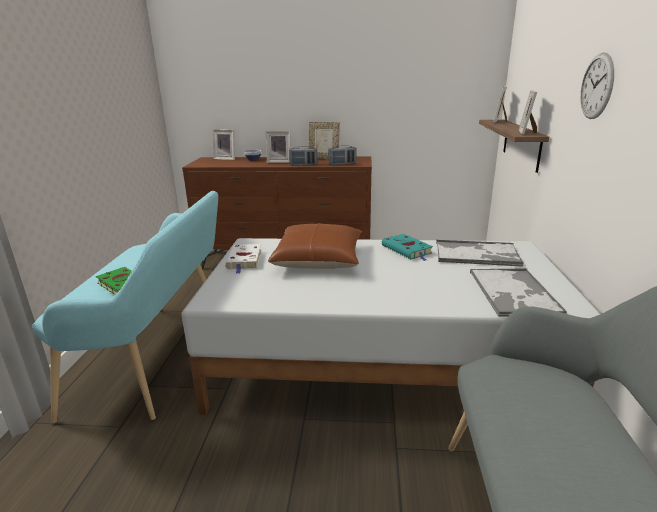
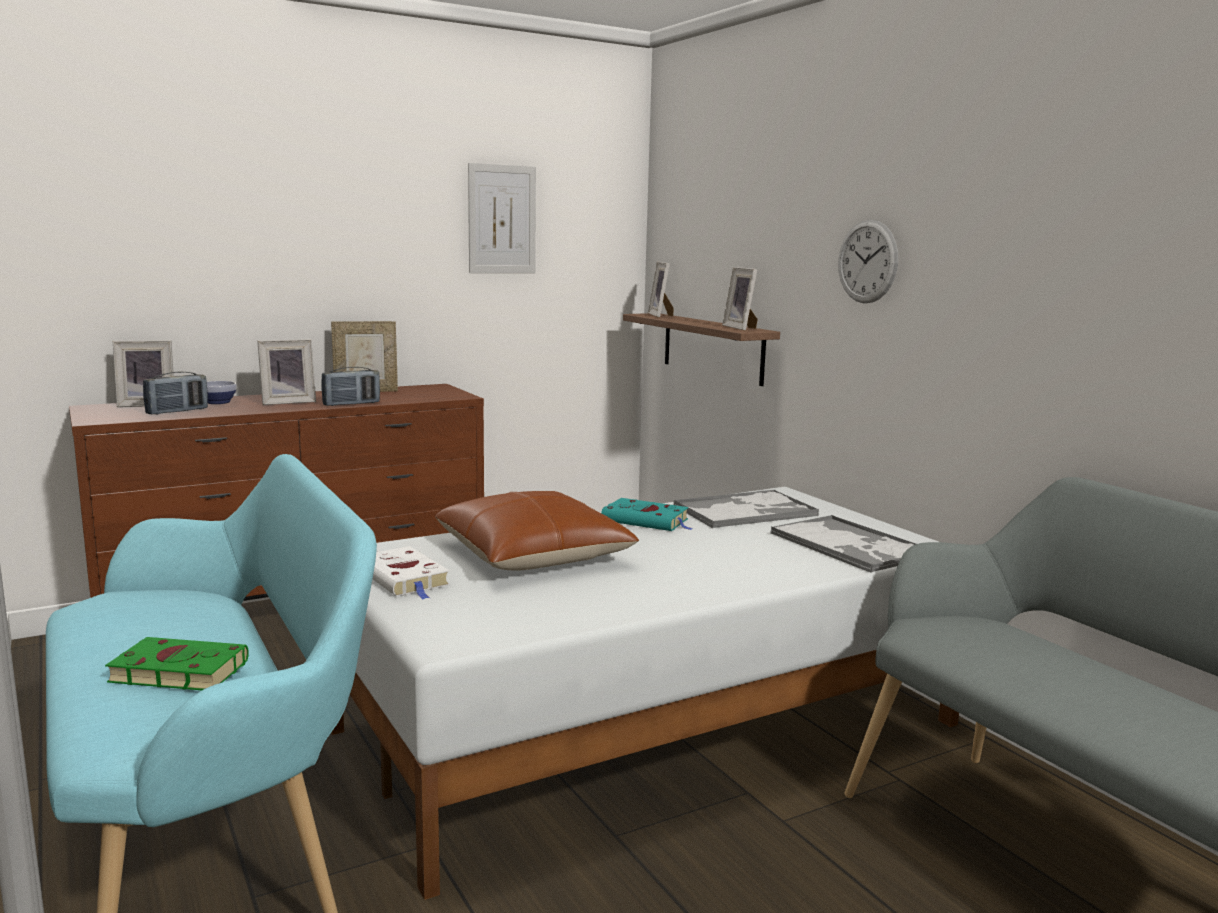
camera: 35 degrees left, 10 degrees down
(342, 164) = (423, 398): radio -> radio (177, 411)
(408, 63) = (502, 219): none -> picture

